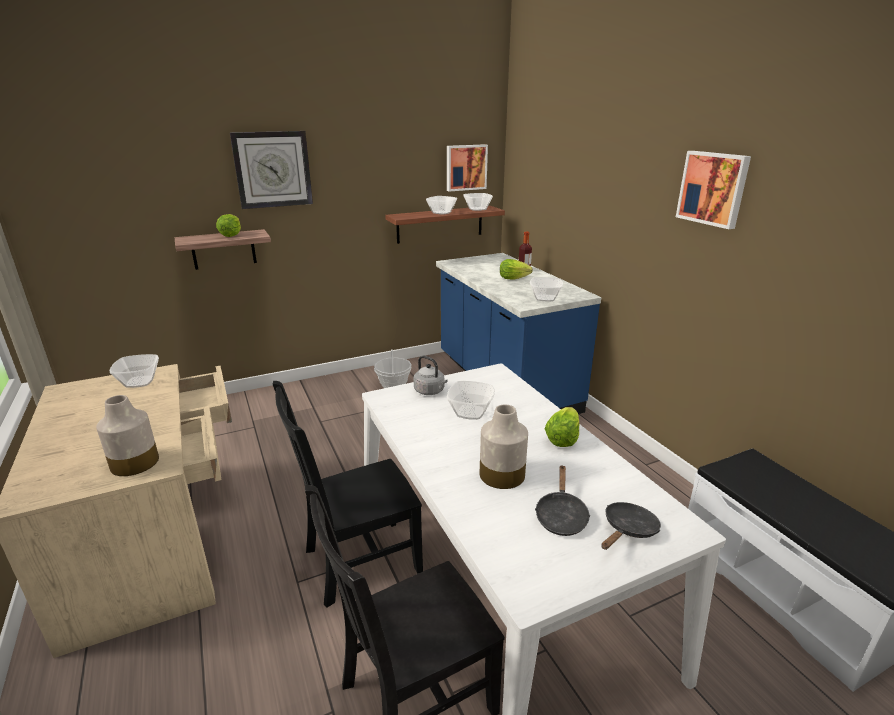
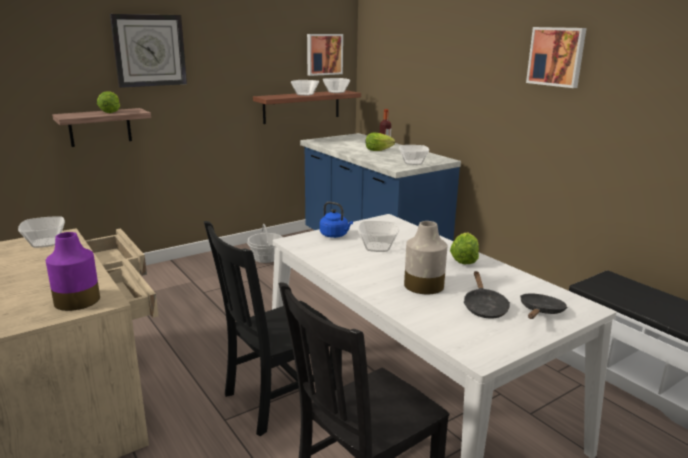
camera: 10 degrees left, 5 degrees down
(134, 462) = (76, 300): beige vase -> purple vase
(430, 391) = (335, 235): grey kettle -> blue kettle

